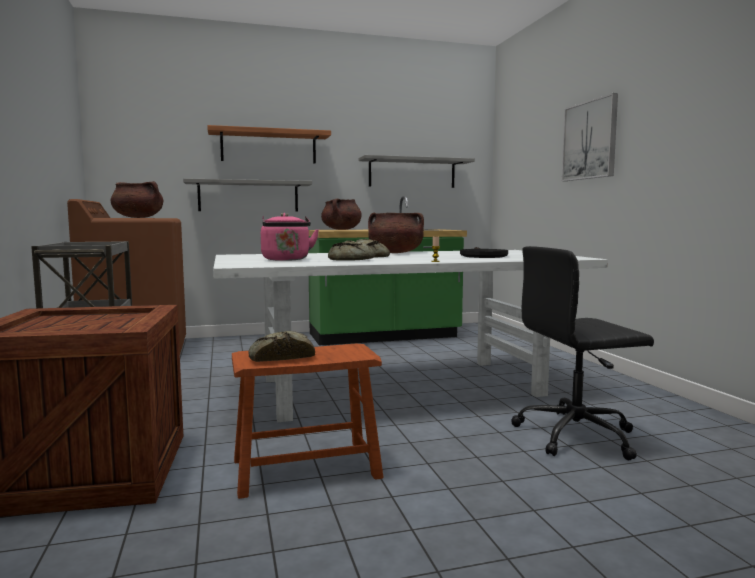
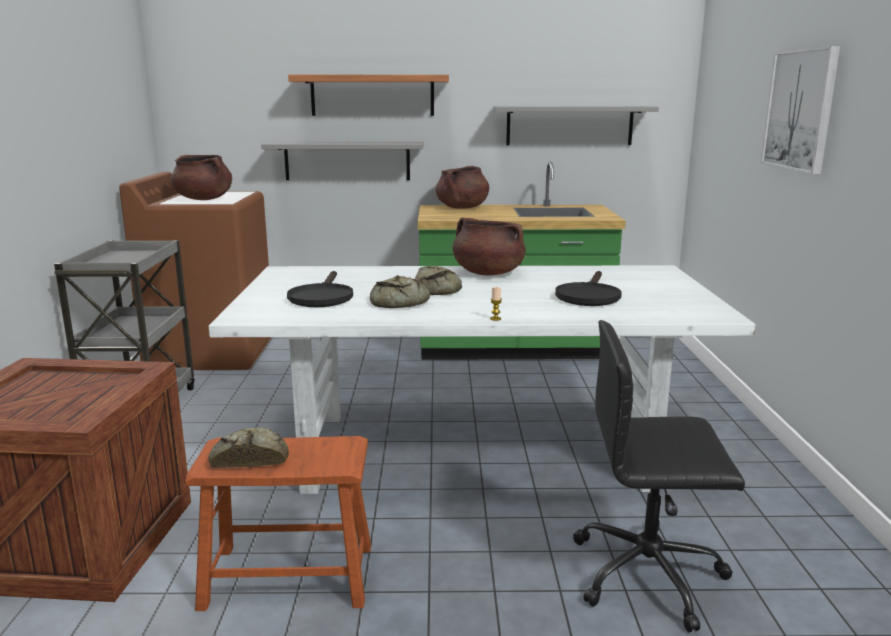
camera: 15 degrees right, 10 degrees up
(286, 260) = (322, 297): pink kettle -> black frying pan

